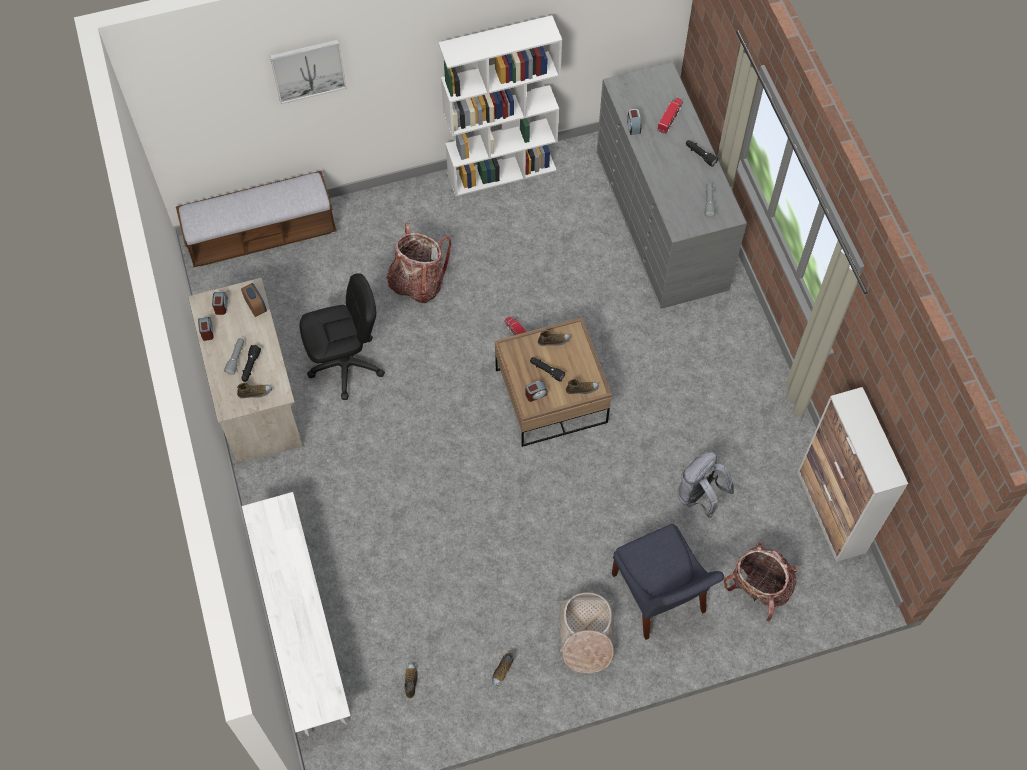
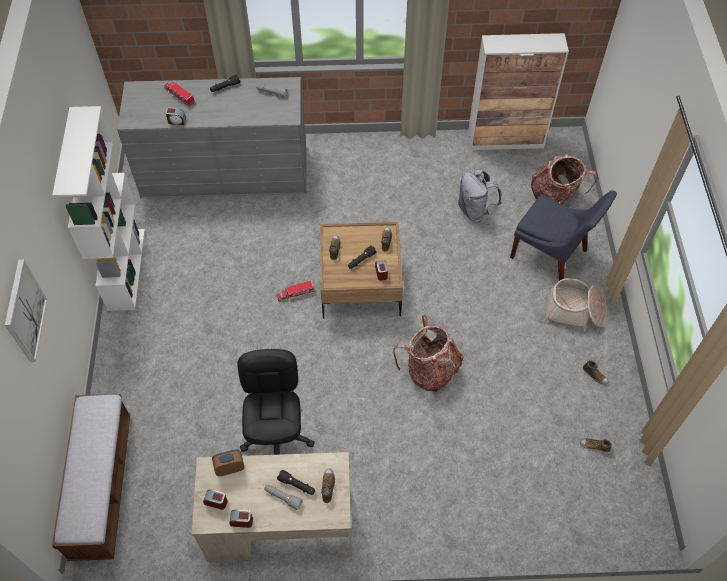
camera: 75 degrees left, 5 degrees down
(302, 626) = (530, 526): white bench -> none
(417, 282) = (212, 359): backpack -> backpack (430, 371)
(659, 597) = (551, 256): blue chair -> blue chair turned 45 degrees clockwise

